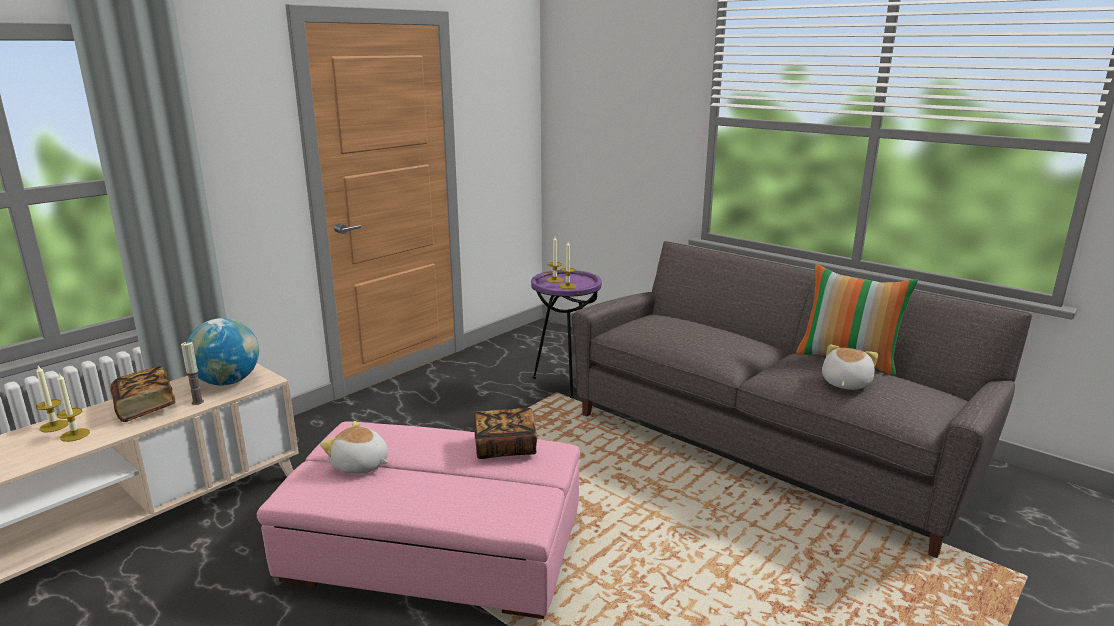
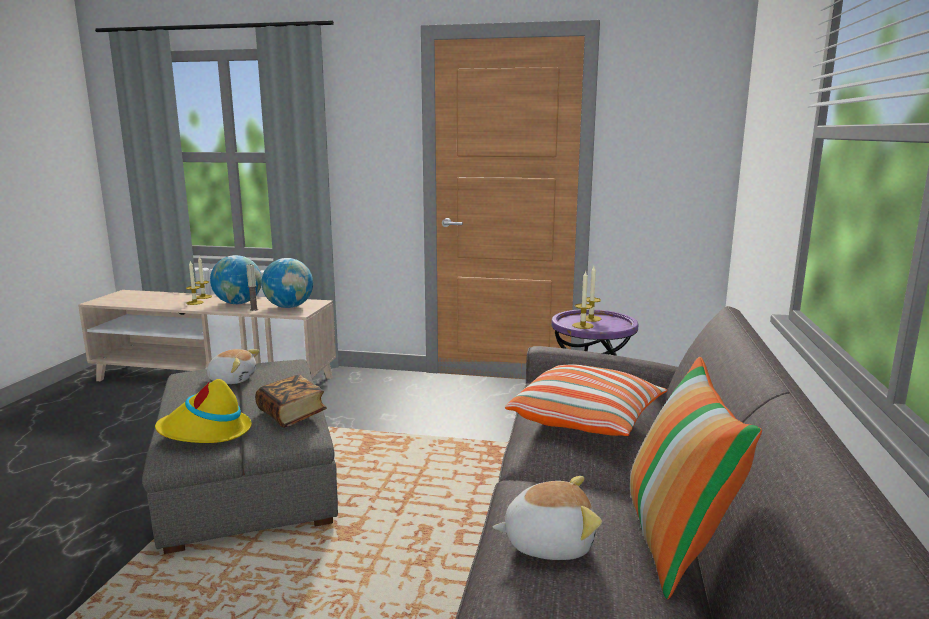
camera: 60 degrees right, 5 degrees down
(145, 407) = (238, 303): book -> globe
(360, 465) = (232, 379): plush toy -> plush toy turned 105 degrees clockwise
(434, 548) = (247, 475): pink ottoman -> grey ottoman
(498, 495) = (205, 432): none -> yellow hat
(704, 336) = (586, 420): none -> pillow

